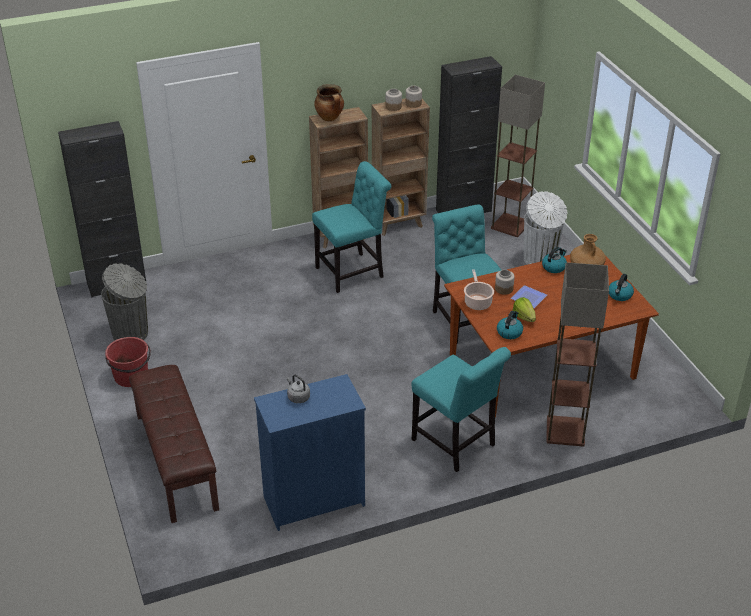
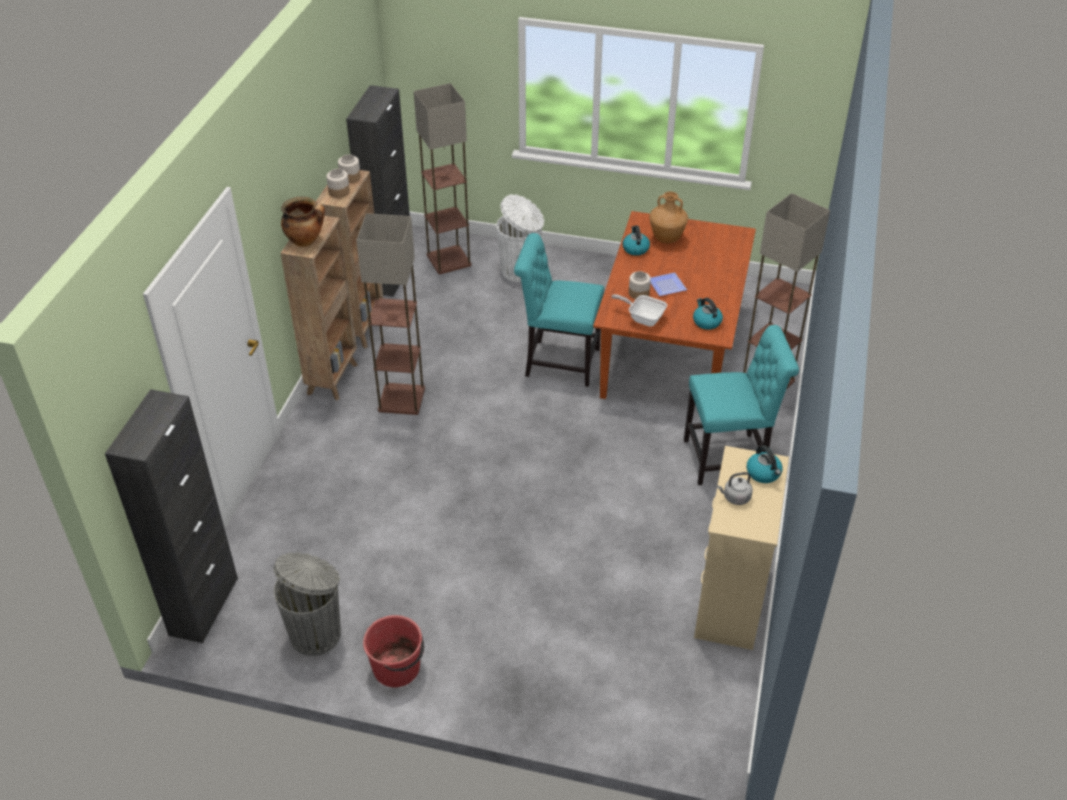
camera: 55 degrees left, 5 degrees up
(175, 461) = (580, 690): brown bench -> none
(313, 501) = (729, 601): blue dresser -> beige dresser
(353, 272) = (402, 399): turquoise chair -> floor lamp
(477, 302) = (643, 318): cooking pot -> frying pan
(524, 317) = (692, 302): lettuce -> none
(620, 295) = (712, 235): kettle -> kettle (764, 473)

